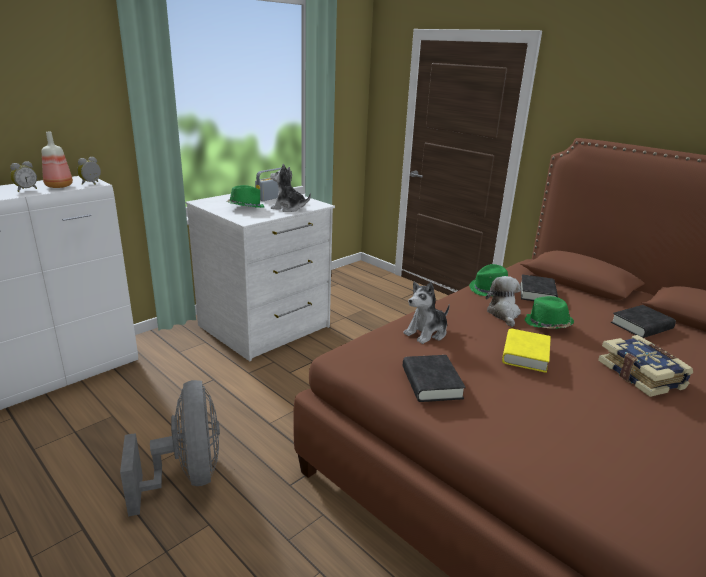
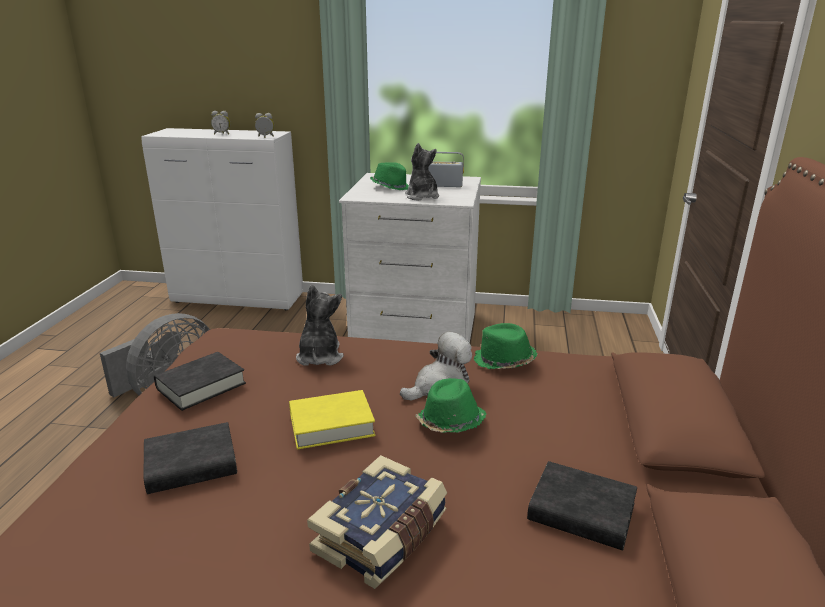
camera: 55 degrees right, 0 degrees up
(58, 186) = (244, 135): bottle -> none
(427, 333) = (319, 356): plush toy -> plush toy turned 75 degrees clockwise
(537, 293) = (553, 395): black book -> black book (191, 465)

